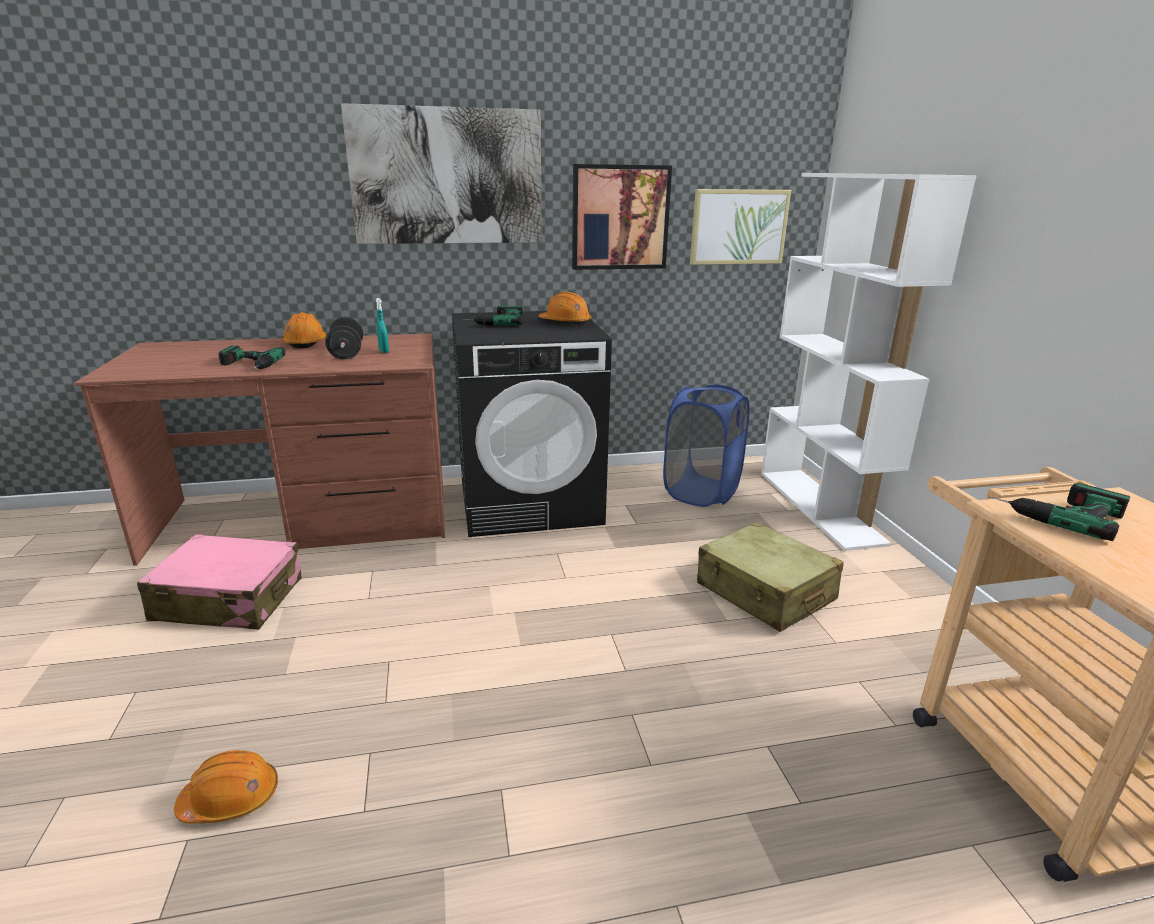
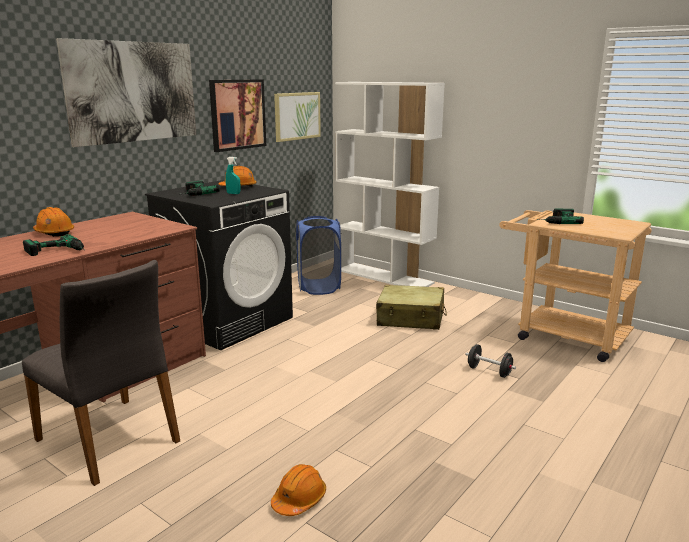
camera: 40 degrees left, 5 degrees down
(229, 599) = (110, 440): pink suitcase -> grey chair
(347, 353) = (111, 231): black dumbbell -> black dumbbell (489, 371)
(384, 351) = (134, 225): turquoise spray bottle -> turquoise spray bottle (233, 193)

